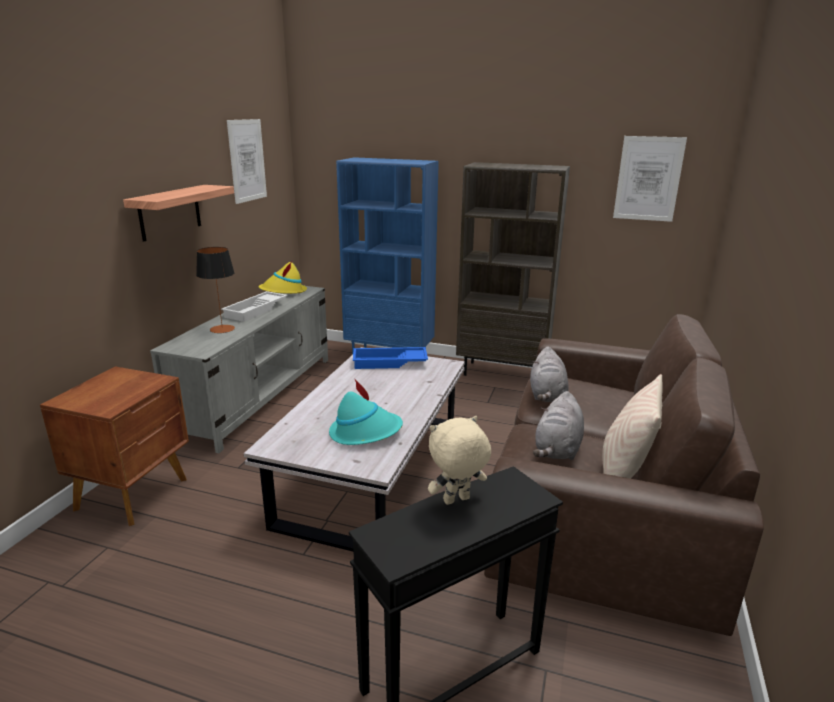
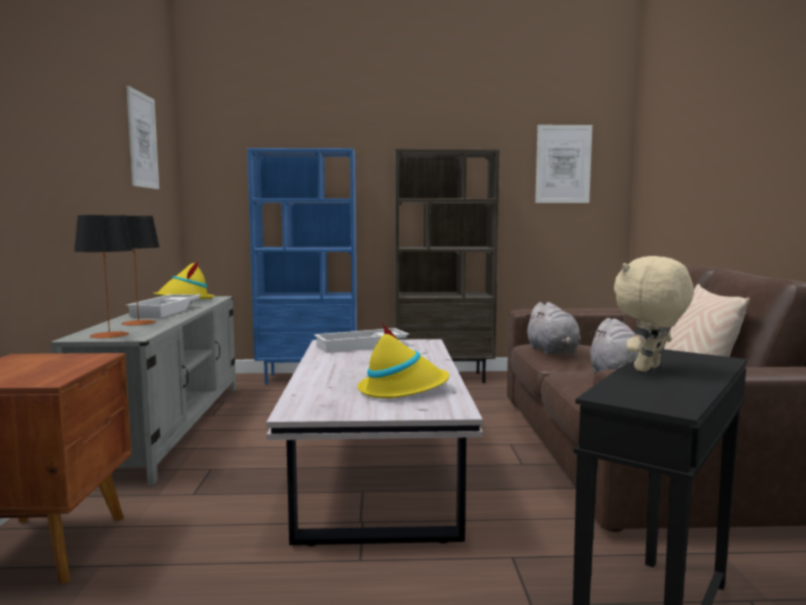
camera: 20 degrees left, 15 degrees down
(170, 212) = (73, 168): shelf -> none
(190, 346) = (109, 335): none -> table lamp
(365, 432) = (403, 389): turquoise hat -> yellow hat
(389, 363) = (361, 346): blue tray -> white tray

